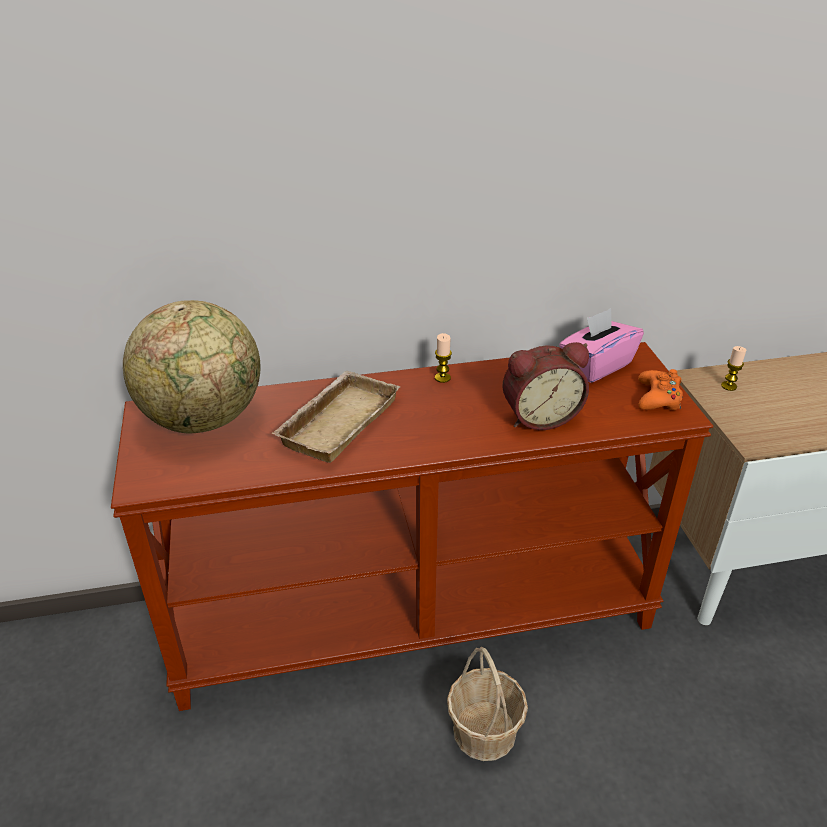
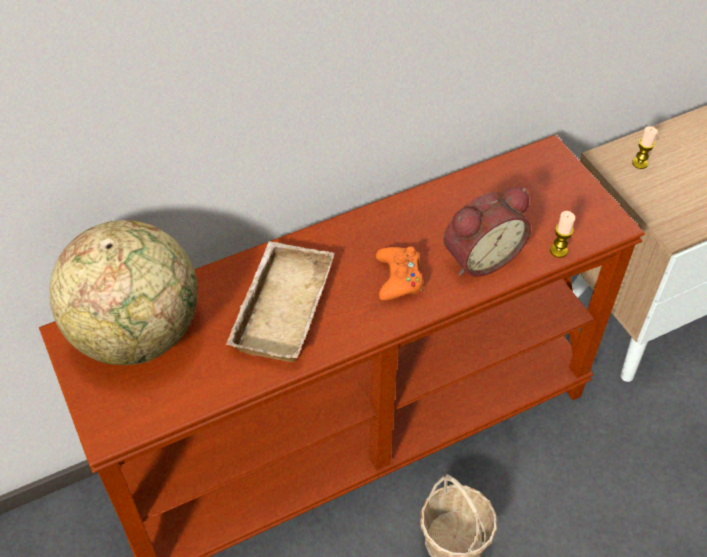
camera: 15 degrees left, 15 degrees up
(442, 378) = (367, 225): candle -> candle (558, 250)
(596, 365) = (516, 177): pink tissue box -> none
(658, 398) = (587, 208): orange game controller -> orange game controller (399, 278)

